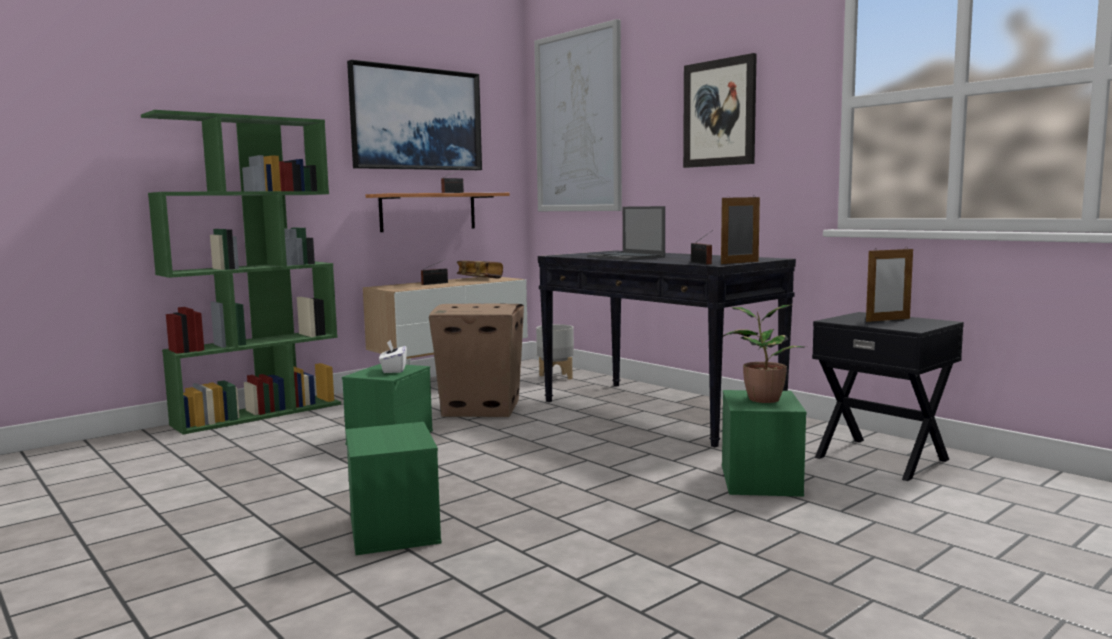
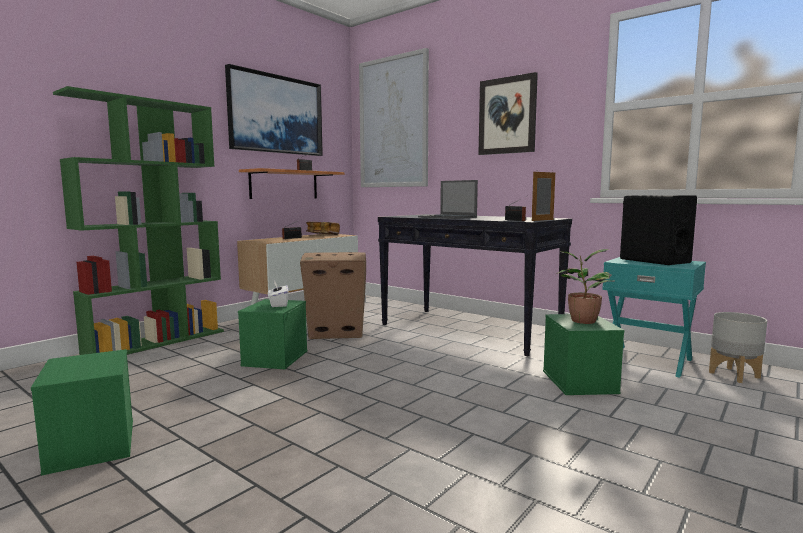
camera: 10 degrees left, 0 degrees up
(392, 529) = (314, 444): green storage box -> green storage box (90, 445)
(555, 377) = (379, 306): grey planter -> grey planter (734, 375)
(882, 458) = (648, 360): black nightstand -> turquoise nightstand
(888, 320) = (654, 261): picture frame -> black speaker

